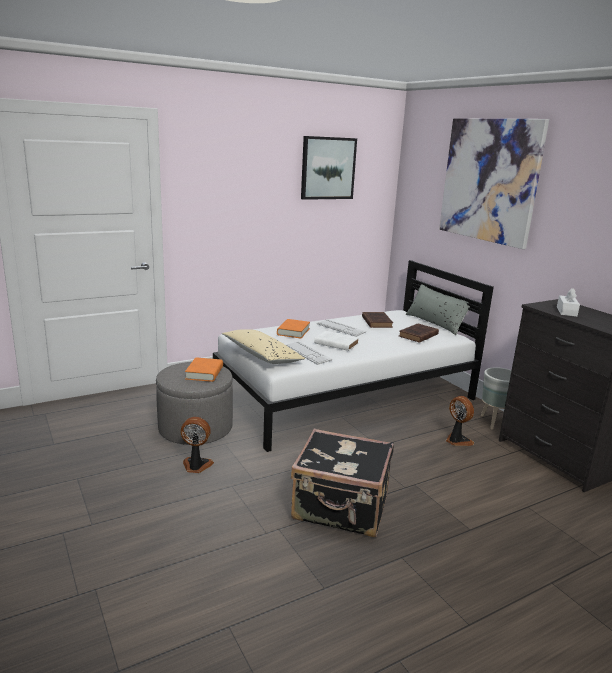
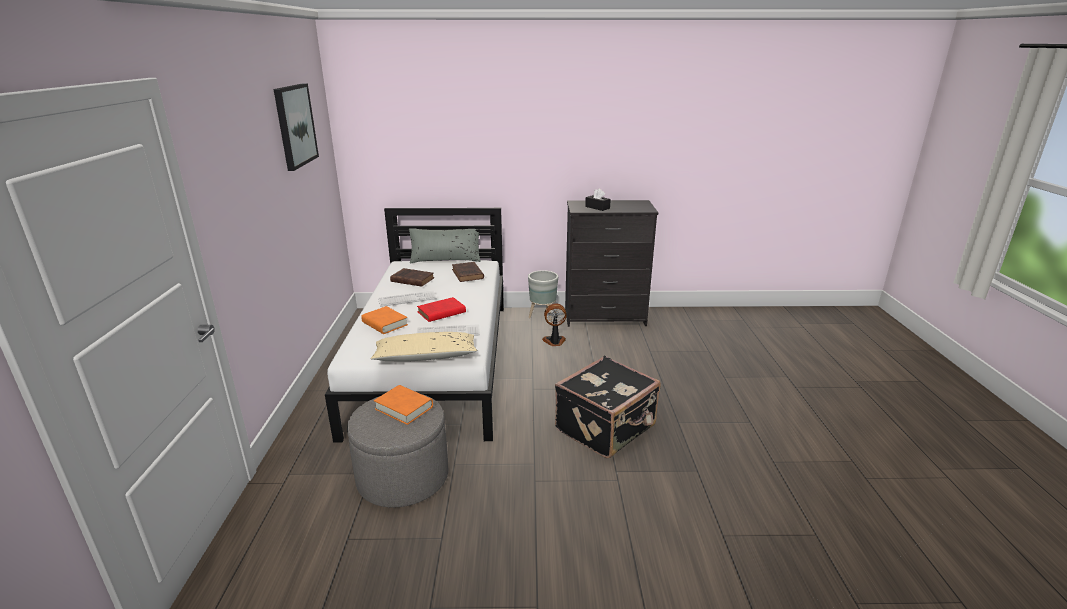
camera: 60 degrees left, 5 degrees up
(196, 466) = (481, 496): fan -> none
(335, 343) = (440, 312): white book -> red book
(489, 180) = (468, 112): picture -> none
(566, 311) = (597, 207): white tissue box -> black tissue box

